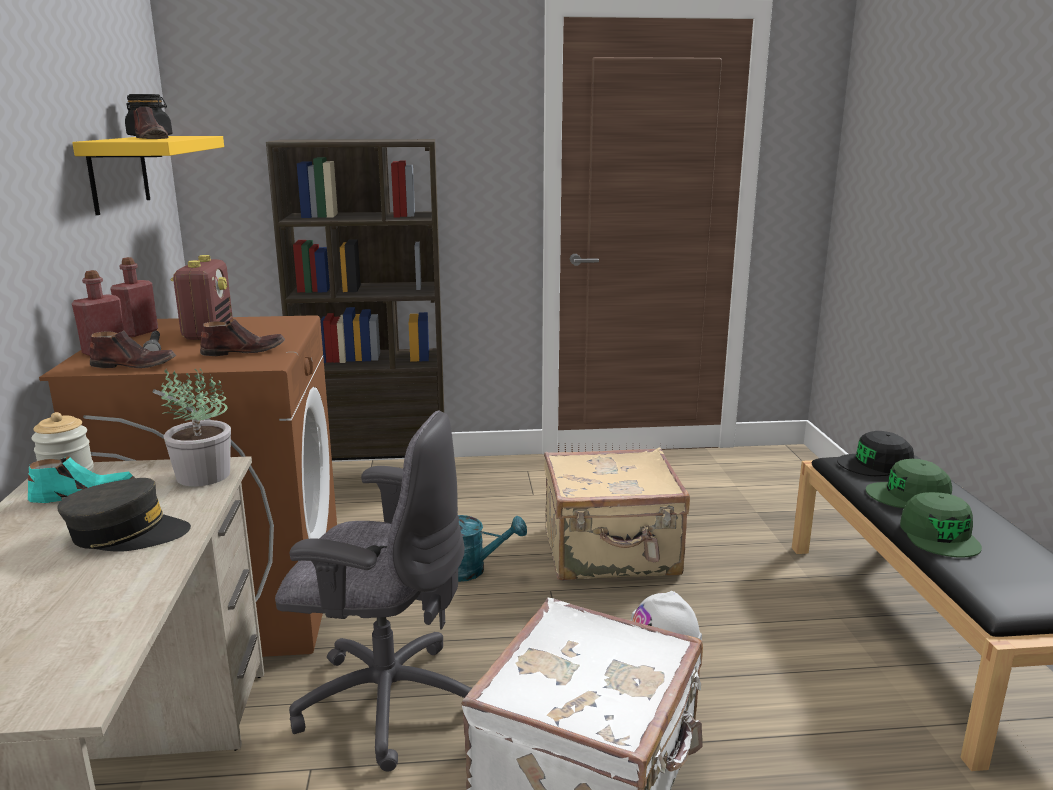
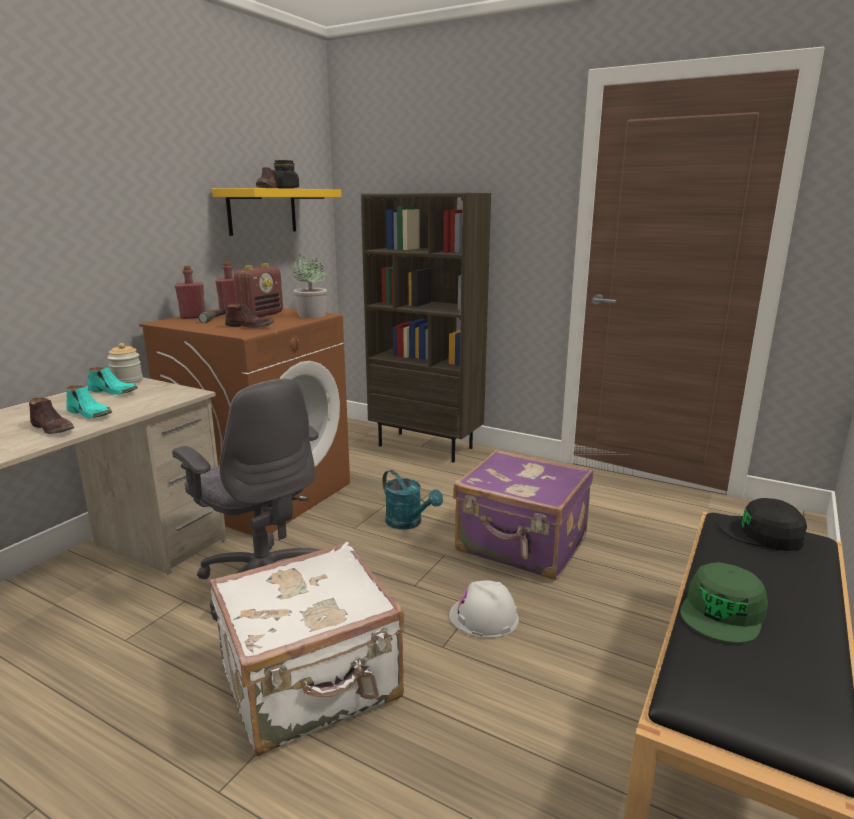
camera: 35 degrees right, 0 degrees up
(127, 533) = (90, 414): grey cap -> turquoise shoe
(135, 365) = (186, 325): brown shoe -> brown shoe (53, 429)
(202, 476) = (173, 396): potted plant -> potted plant (311, 315)
(611, 554) = (521, 546): beige suitcase -> purple suitcase
(909, 495) = (751, 569): green cap -> none

